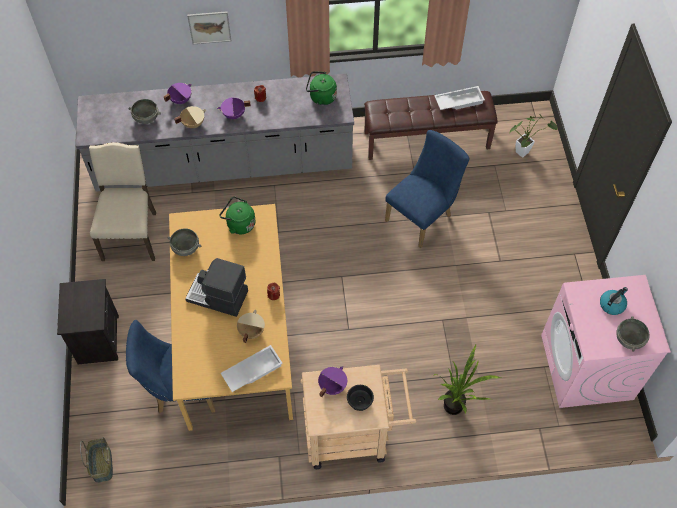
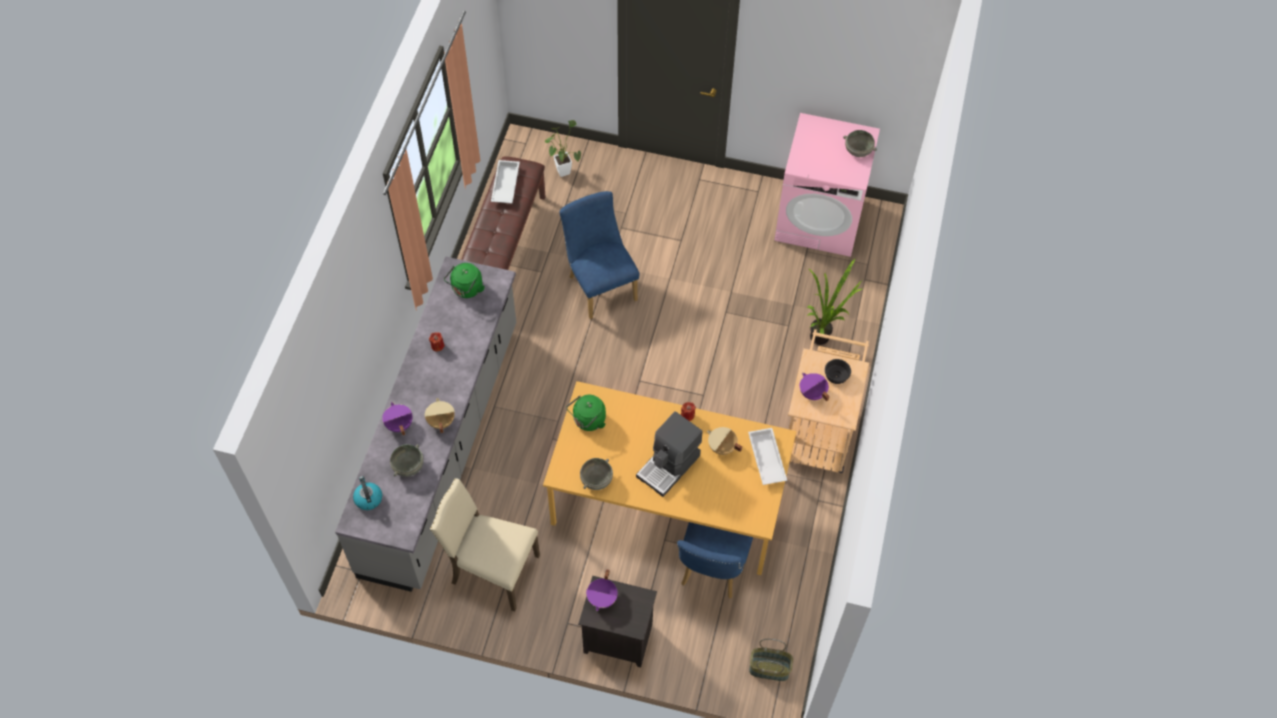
camera: 70 degrees left, 0 degrees up
(209, 27) = (362, 338): picture -> none
(234, 115) = (449, 378): purple cooking pot -> purple cooking pot (602, 598)
(612, 304) = (820, 148): kettle -> kettle (368, 498)

